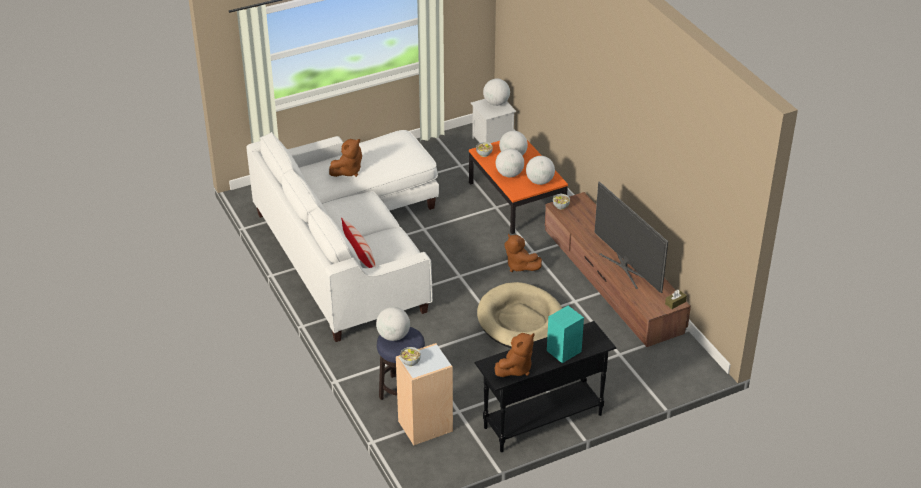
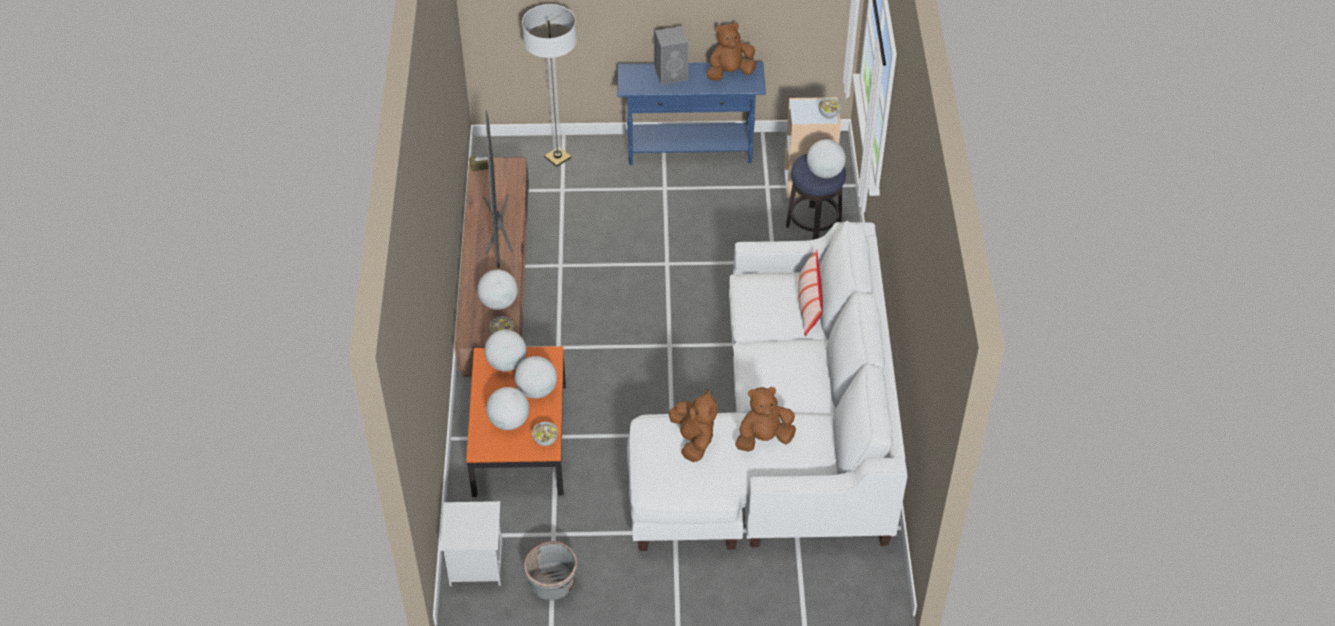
camera: 155 degrees left, 10 degrees up
(444, 147) = (552, 583): none -> grey planter
(496, 103) = (460, 530): globe -> globe (499, 302)
(519, 266) = (589, 333): brown plush toy -> brown plush toy (694, 440)
(521, 321) = (637, 261): beige dog bed -> none
(542, 421) = (690, 151): black console table -> blue console table
(563, 351) = (672, 74): turquoise speaker -> grey speaker
(645, 378) = (557, 157): none -> floor lamp

